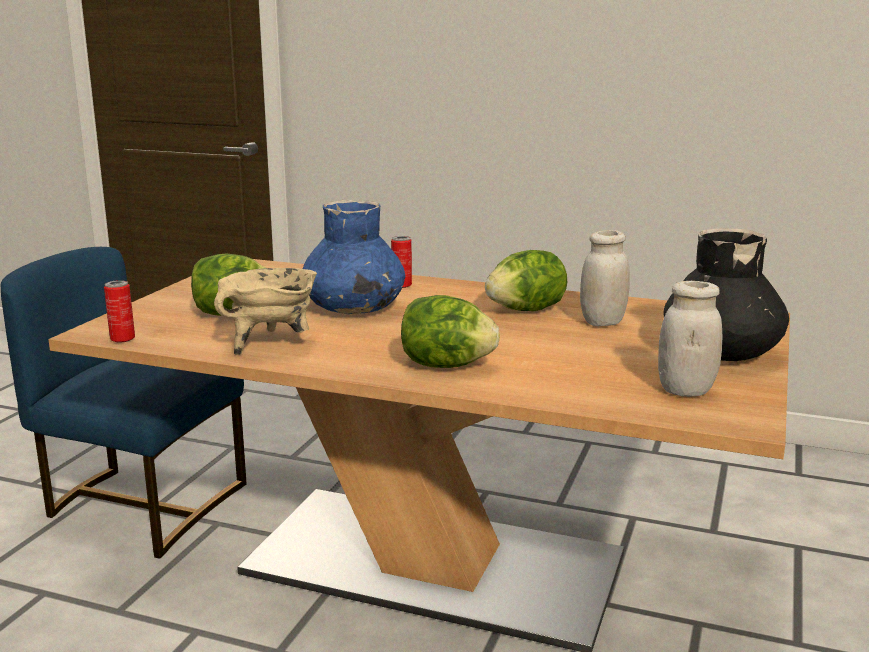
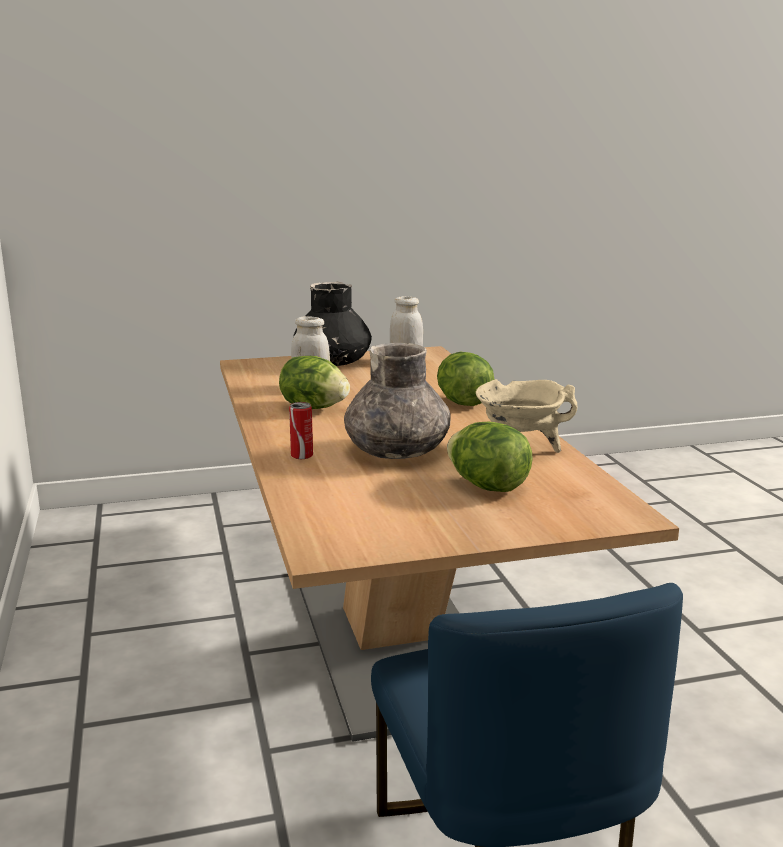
camera: 125 degrees left, 0 degrees up
(122, 339) = (617, 498): can -> none
(353, 308) = (397, 452): blue vase -> grey vase

